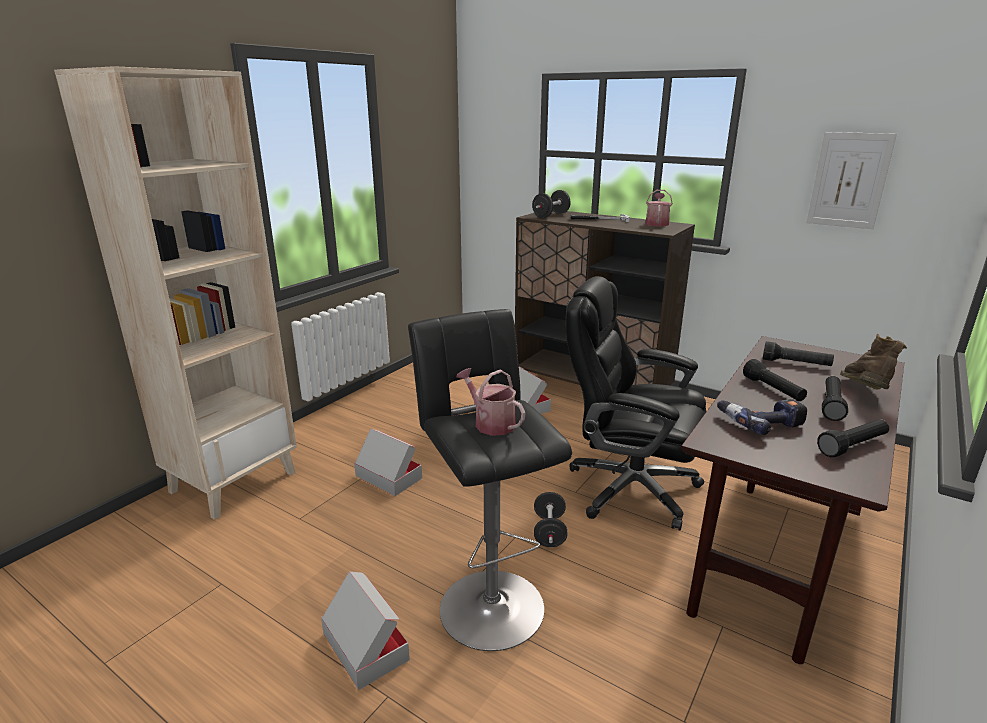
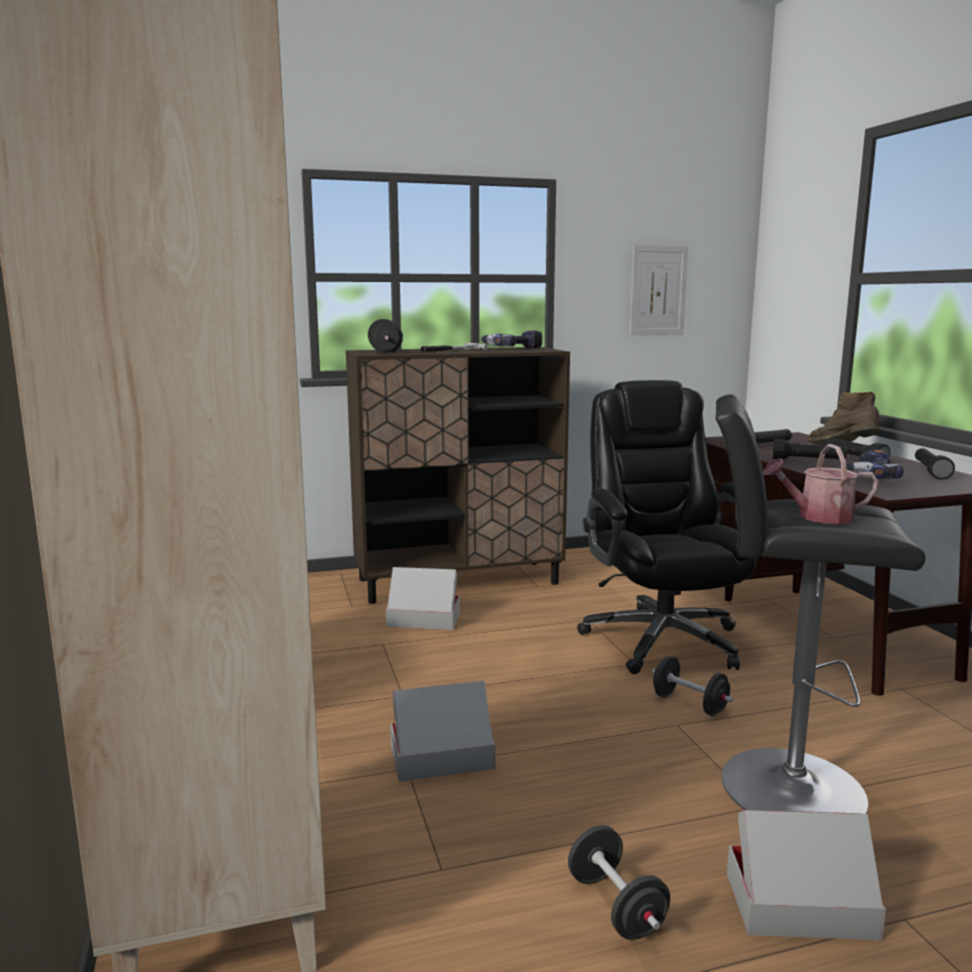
camera: 50 degrees left, 10 degrees down
(312, 580) = (616, 906): none -> black dumbbell
(629, 488) = (661, 639): black office chair -> black office chair turned 105 degrees clockwise
(657, 223) = (512, 348): watering can -> power drill

